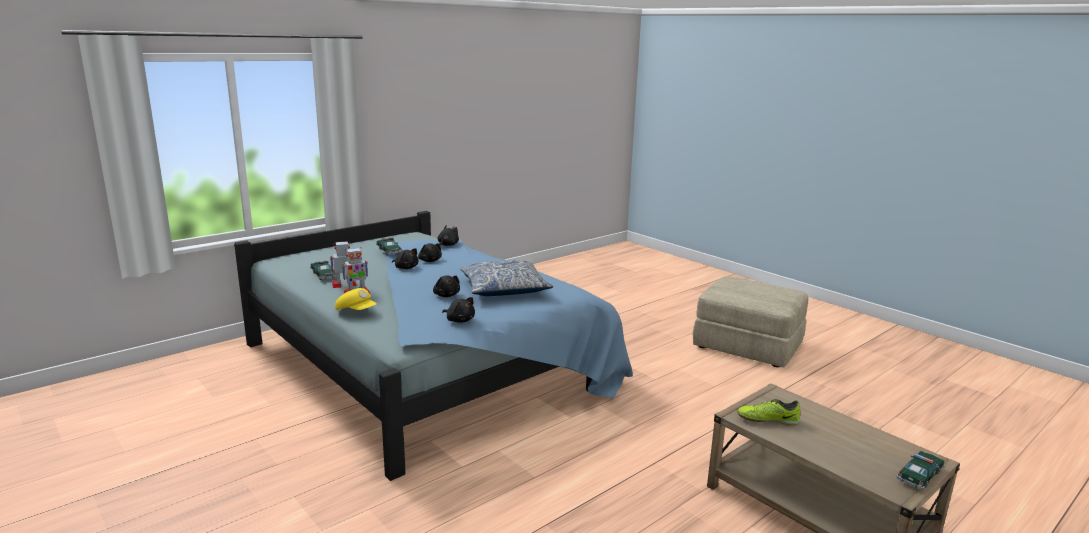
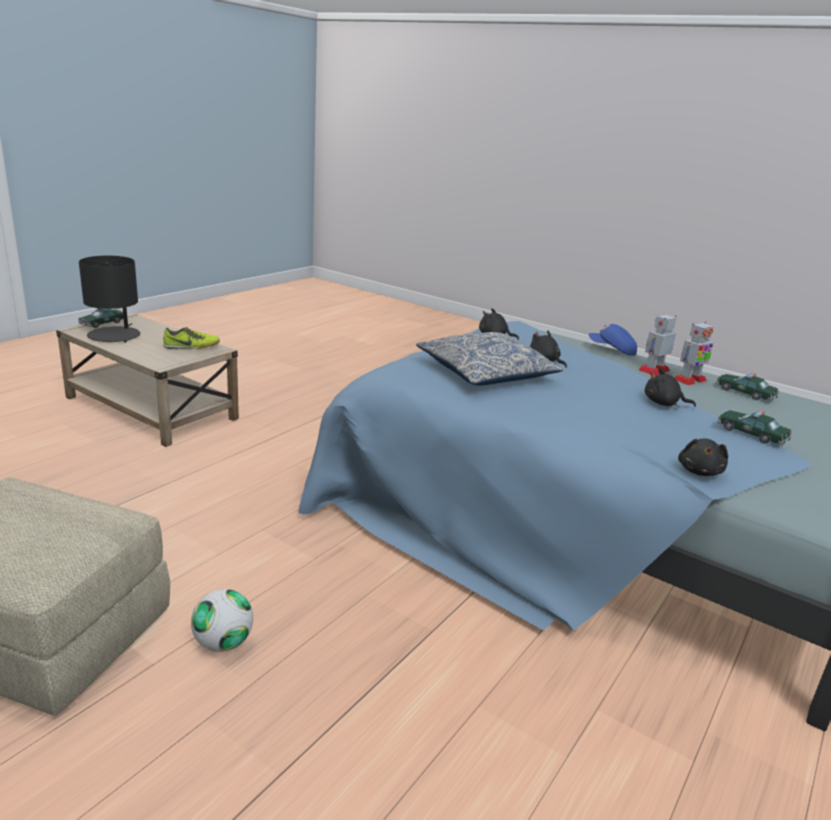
camera: 165 degrees right, 5 degrees up
(356, 311) = (612, 351): yellow cap -> blue cap
(430, 261) = (659, 424): black plush toy -> none
(662, 336) = (223, 643): none -> football
(874, 446) = (114, 335): none -> black table lamp

